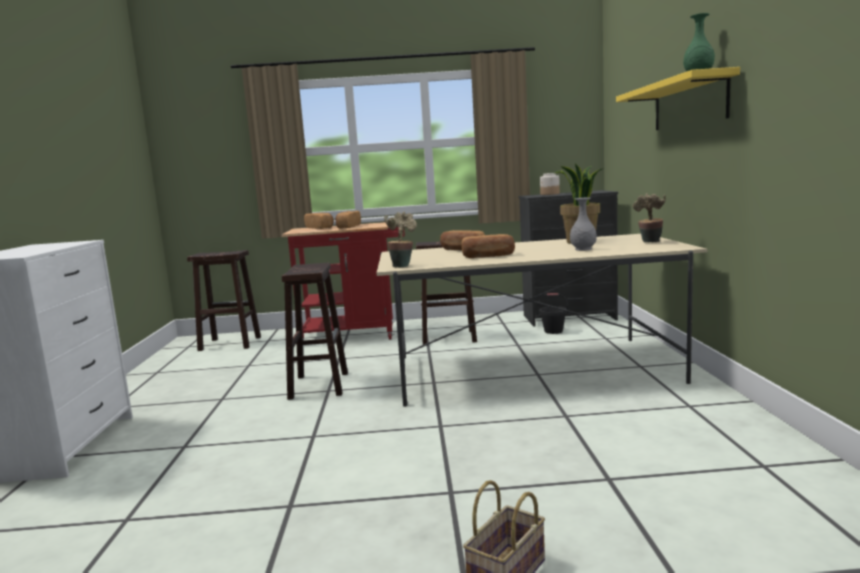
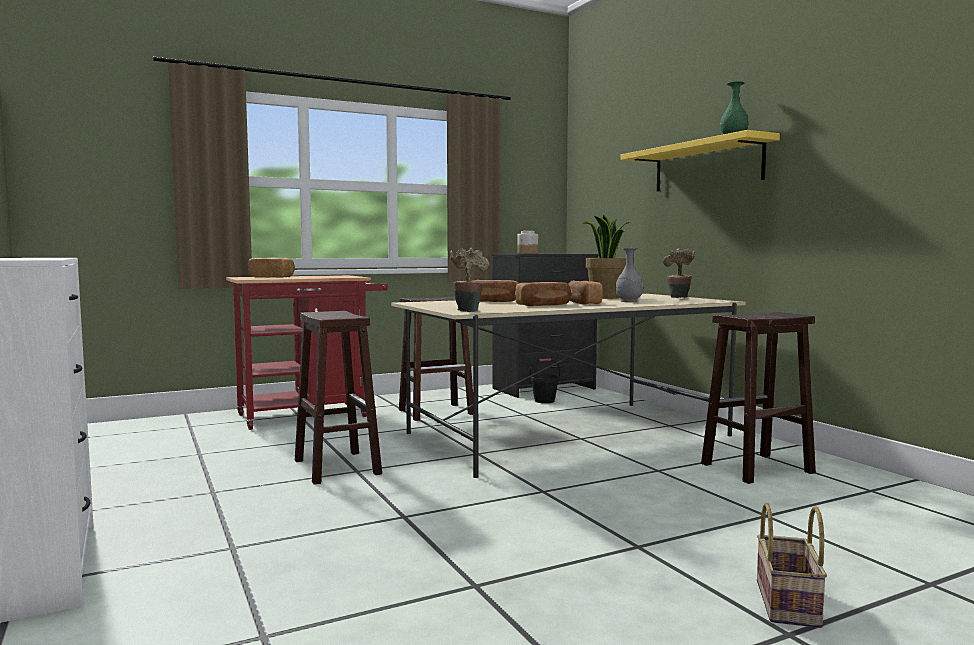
camera: 25 degrees left, 5 degrees down
(229, 344) = (132, 433): brown stool -> brown stool (756, 468)
(348, 227) = (313, 277): bread -> bread (582, 303)

